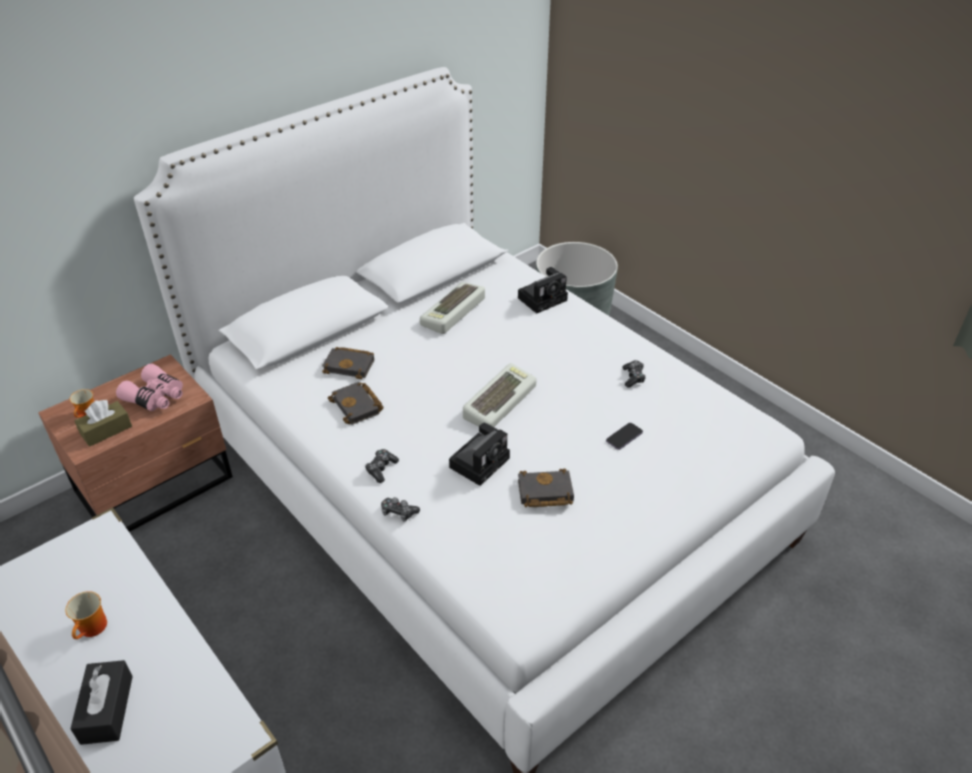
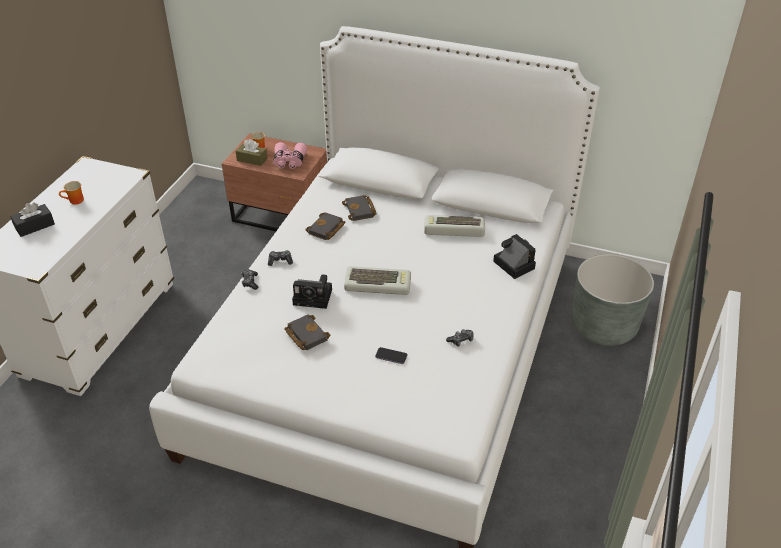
camera: 60 degrees right, 0 degrees up
(543, 298) = (512, 264): camera -> camera turned 150 degrees counterclockwise

